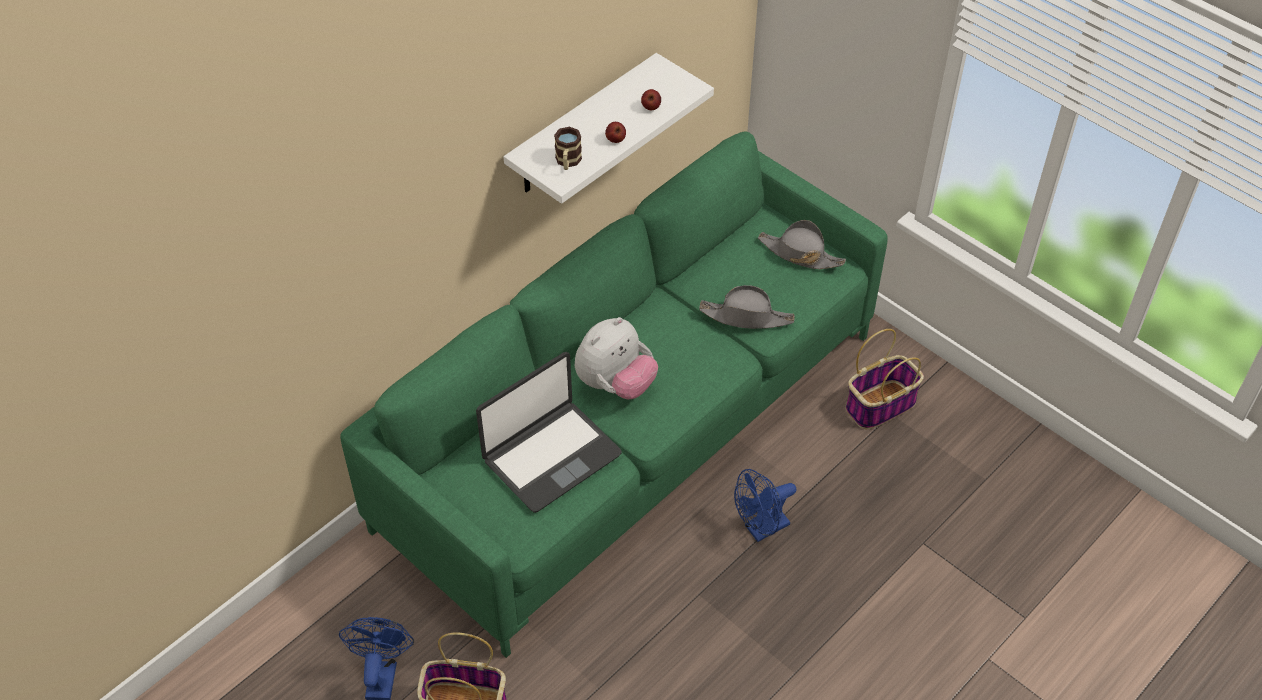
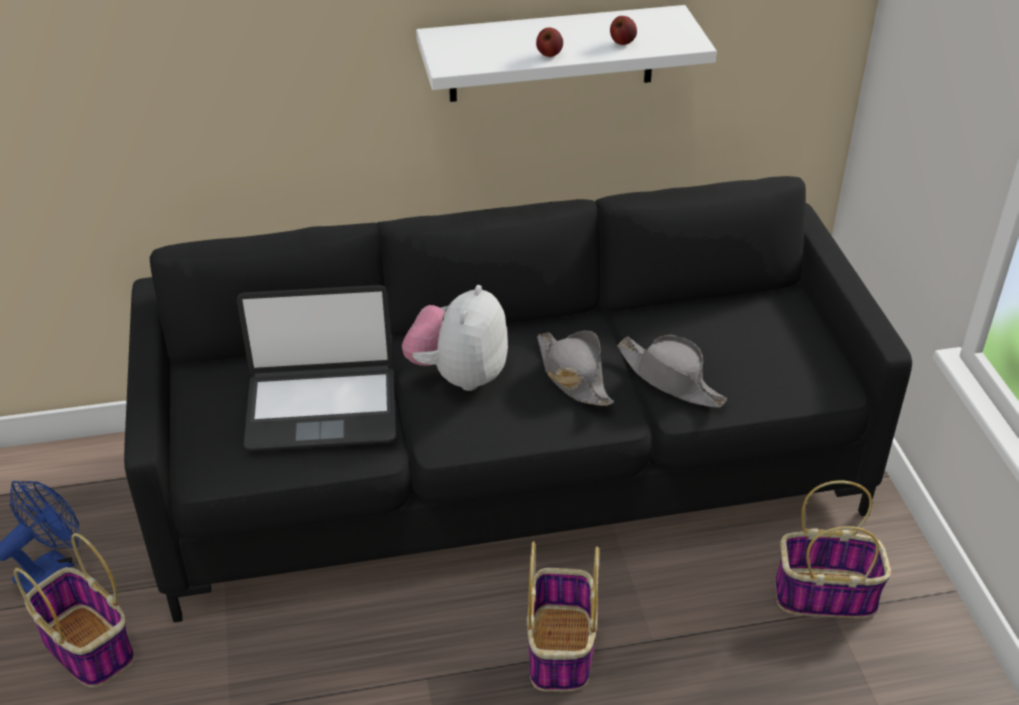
camera: 35 degrees right, 10 degrees down
(568, 162) = (474, 54): mug -> none
(615, 384) = (459, 375): plush toy -> plush toy turned 120 degrees clockwise
(630, 430) = (509, 475): green sofa -> black sofa
(761, 529) = (561, 650): blue fan -> basket
(800, 254) = (794, 347): grey hat -> grey hat (572, 375)

